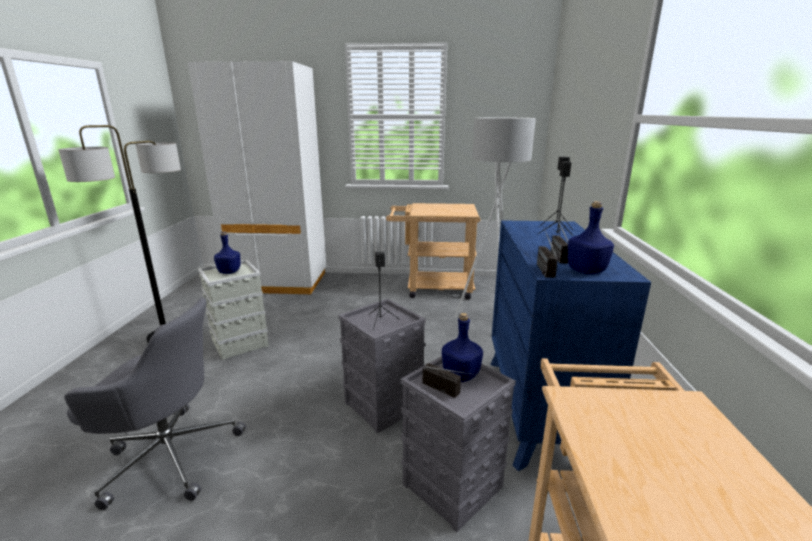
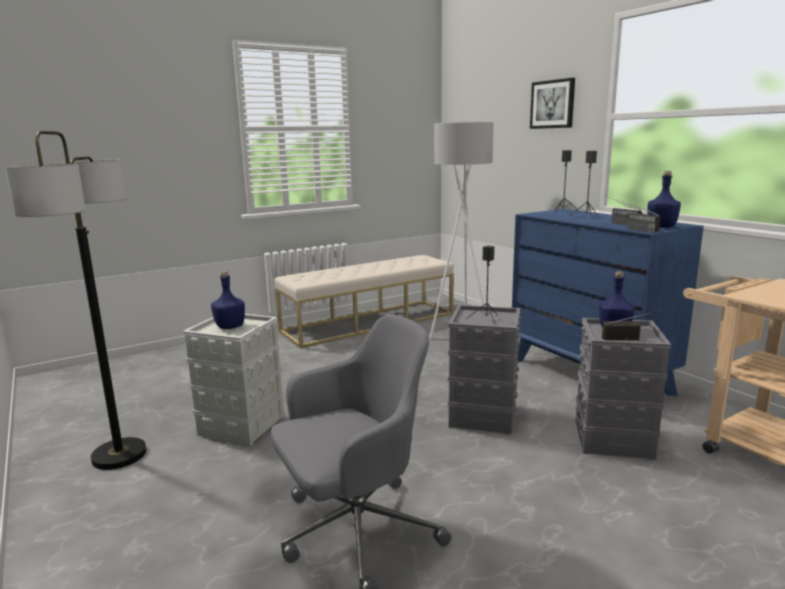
camera: 35 degrees left, 5 degrees down
(279, 282) = (175, 361): white wardrobe -> none
(432, 288) = (369, 322): beige cart -> beige bench
(604, 99) = (552, 104): none -> picture

